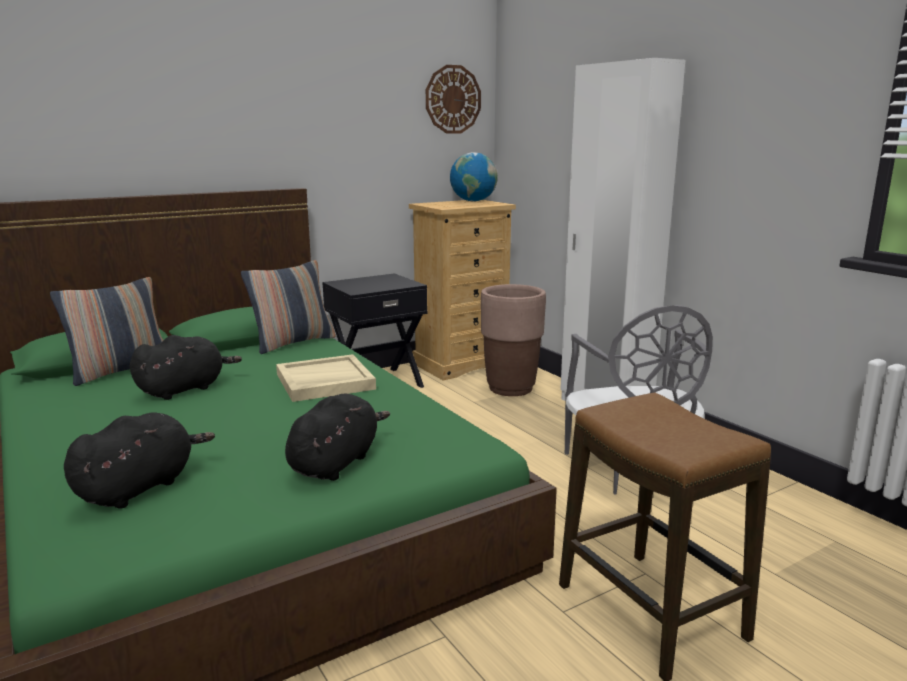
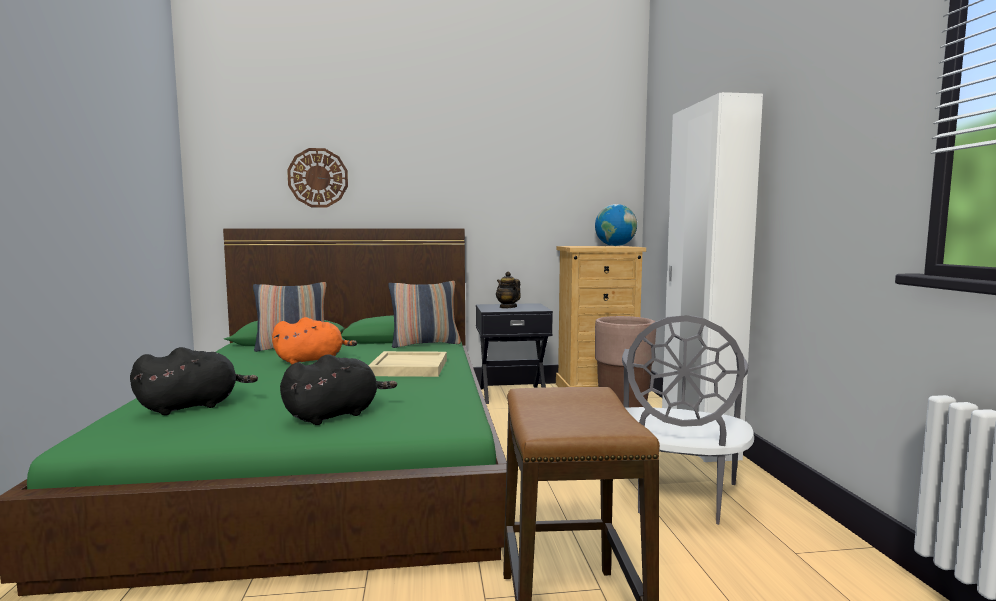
camera: 25 degrees right, 10 degrees down
(184, 389) = (312, 360): black plush toy -> orange plush toy
(369, 284) = (508, 307): none -> teapot
(453, 99) = (602, 161): wall clock -> wall clock (318, 178)

